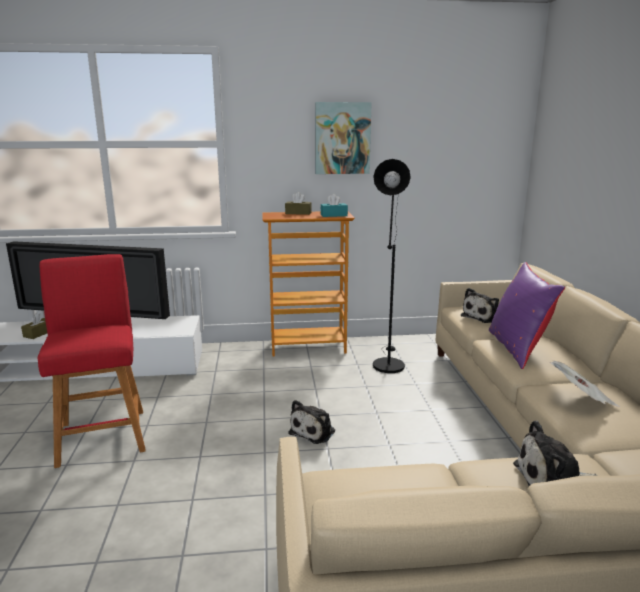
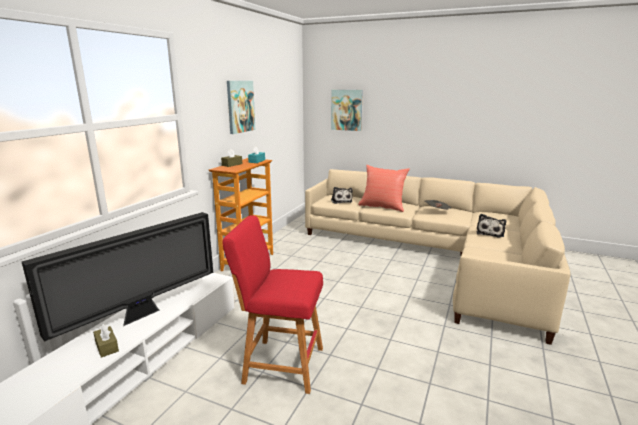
camera: 60 degrees left, 0 degrees up
(314, 431) = (352, 287): plush toy -> none
(387, 363) = (300, 248): black floor lamp -> none
(517, 348) = (382, 206): purple pillow -> red pillow
(575, 157) = (346, 110): none -> picture

